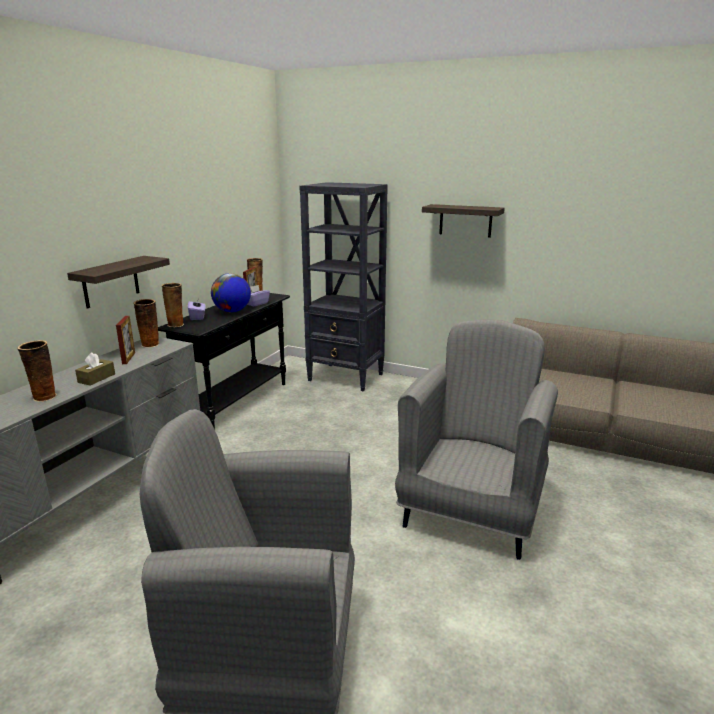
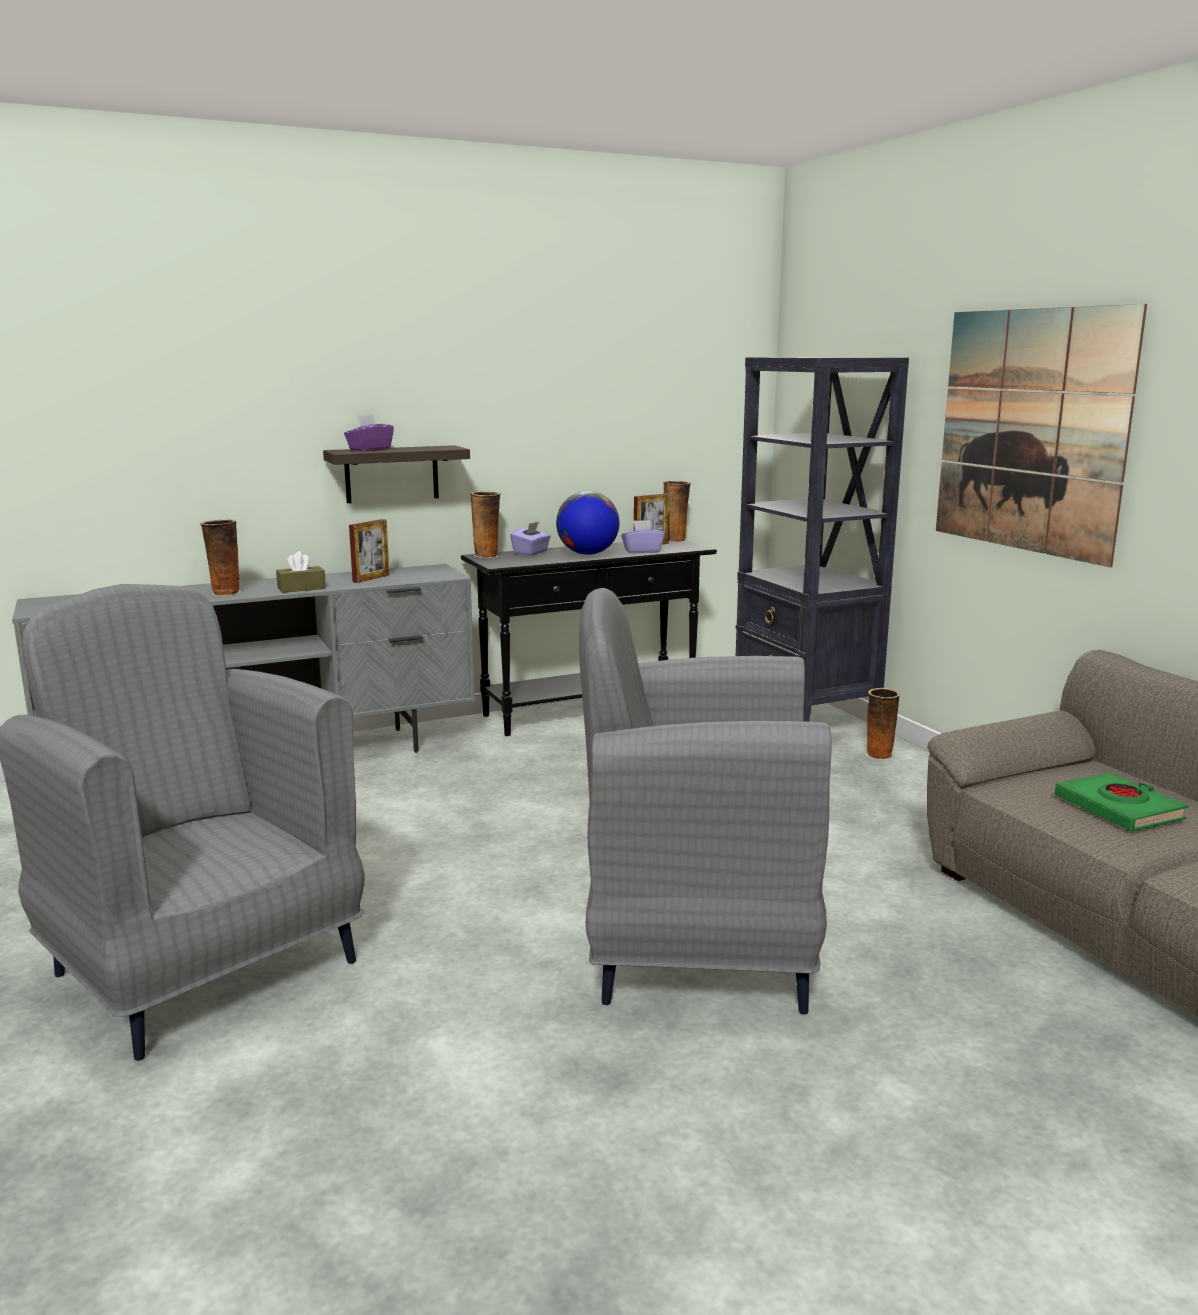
camera: 40 degrees right, 5 degrees down
(104, 268) = (369, 449): none -> purple tissue box
(150, 345) = (422, 571): vase -> vase (879, 755)
(465, 220) = (1030, 431): shelf -> picture
(471, 512) = (696, 947): grey armchair -> grey armchair turned 150 degrees counterclockwise
(570, 386) = (1119, 809): none -> green book

